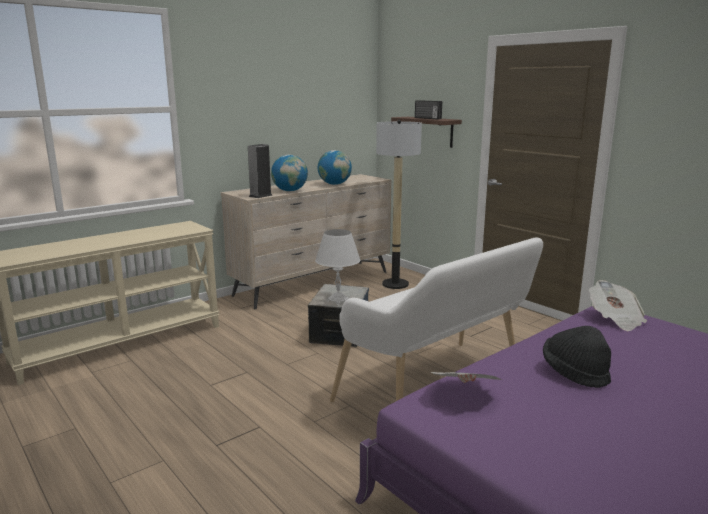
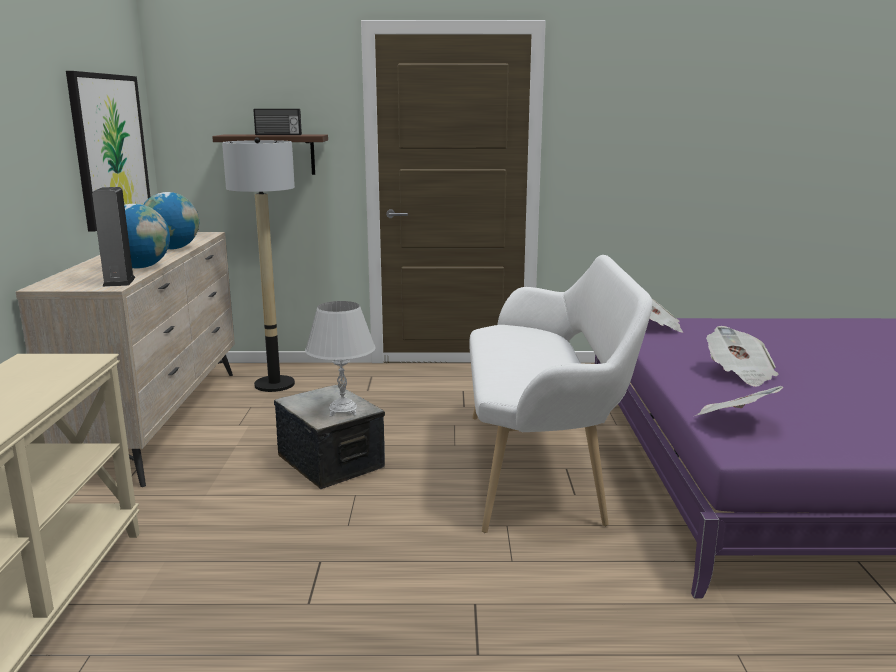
camera: 50 degrees left, 0 degrees up
(326, 122) = (110, 149): none -> picture
(574, 373) = (739, 374): black hat -> newspaper

